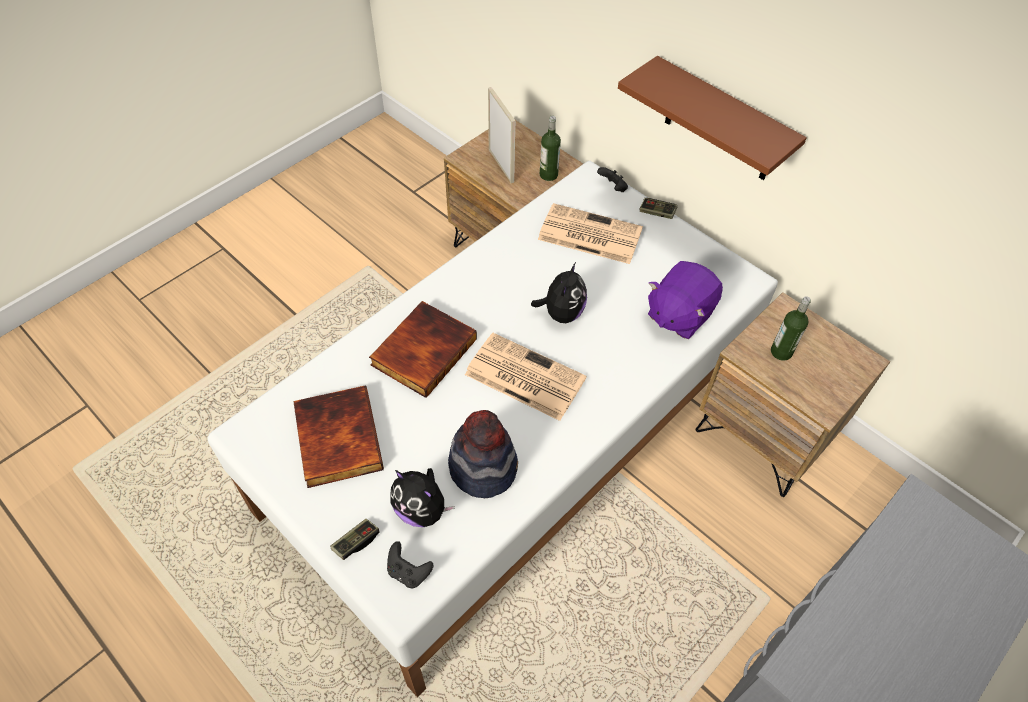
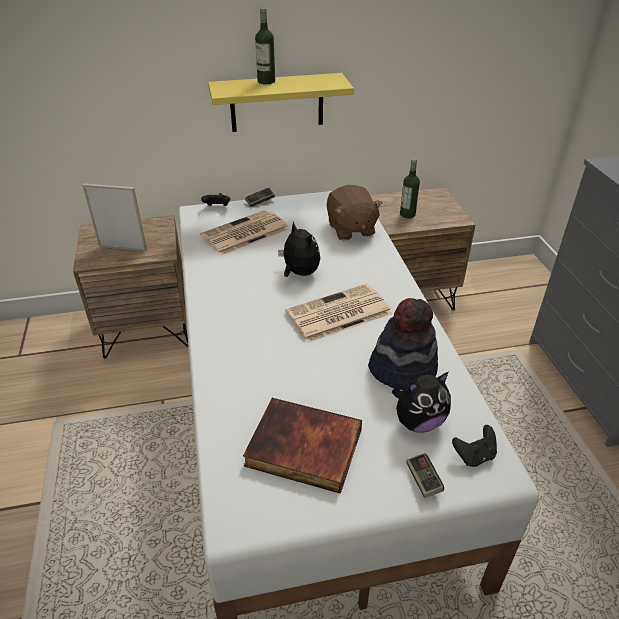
camera: 55 degrees left, 15 degrees down
(423, 350) = (261, 355): book -> none
(548, 175) = (162, 232): bottle -> bottle (266, 81)
(679, 314) = (350, 229): purple plush toy -> brown plush toy
(721, 122) = (277, 103): brown shelf -> yellow shelf

